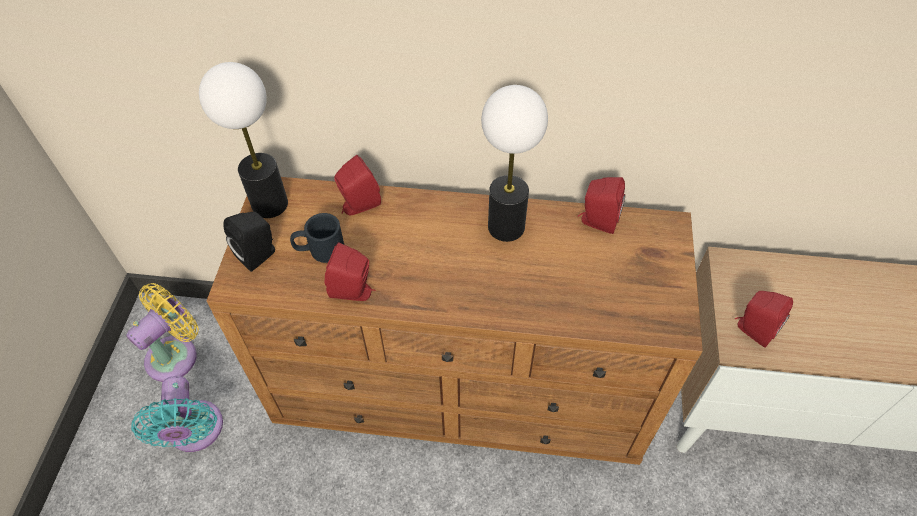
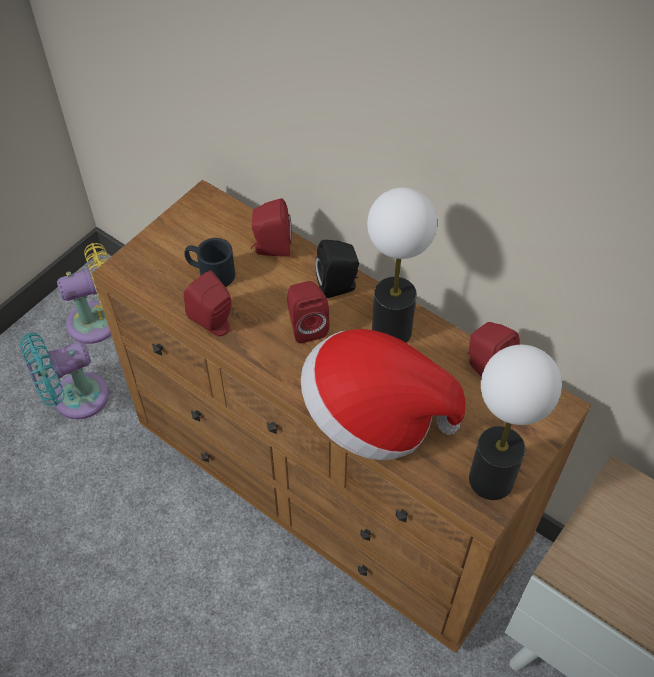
camera: 30 degrees right, 0 degrees up
(195, 432) = (74, 398): turquoise fan -> turquoise fan turned 45 degrees clockwise
(259, 255) = (158, 253): black speaker -> black speaker (339, 286)
(270, 204) = (197, 212): table lamp -> table lamp (491, 479)
(543, 302) = (374, 416): none -> hat
(753, 329) = (595, 560): red speaker -> red speaker (306, 326)

